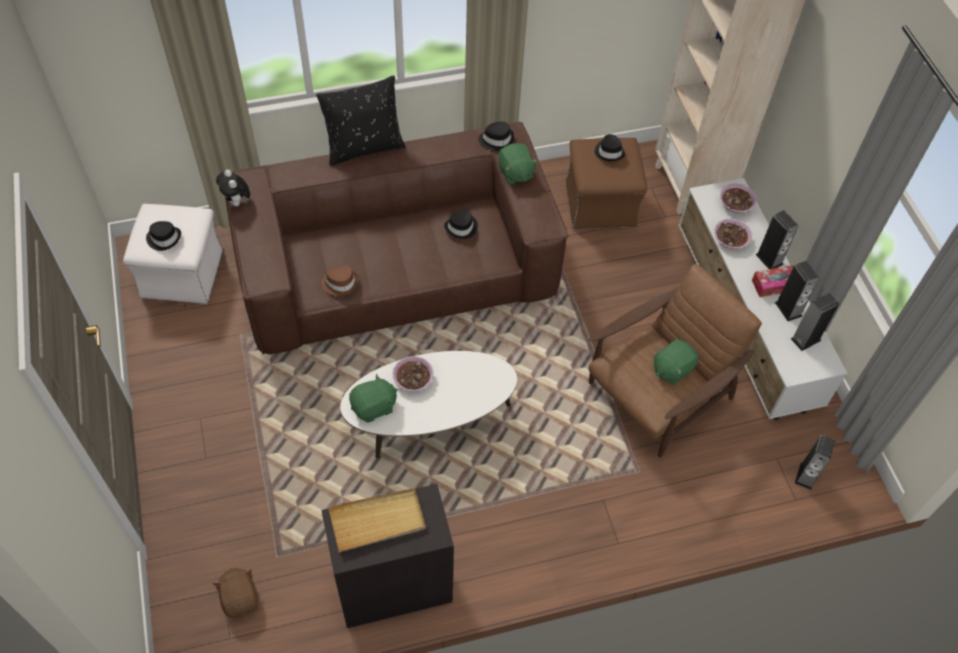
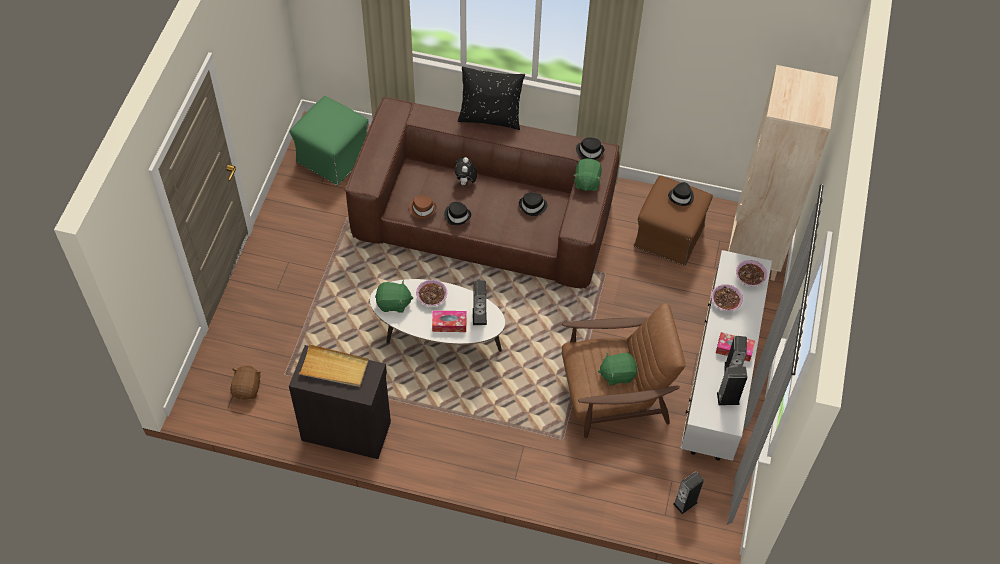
camera: 30 degrees right, 0 degrees up
(164, 238) = (323, 126): black hat -> black hat (457, 215)
(182, 275) = (333, 157): white ottoman -> green ottoman
(237, 202) = (379, 121): plush toy -> plush toy (465, 182)
(454, 401) = (449, 324): none -> tissue box
(769, 259) = (744, 329): speaker -> speaker (479, 316)

